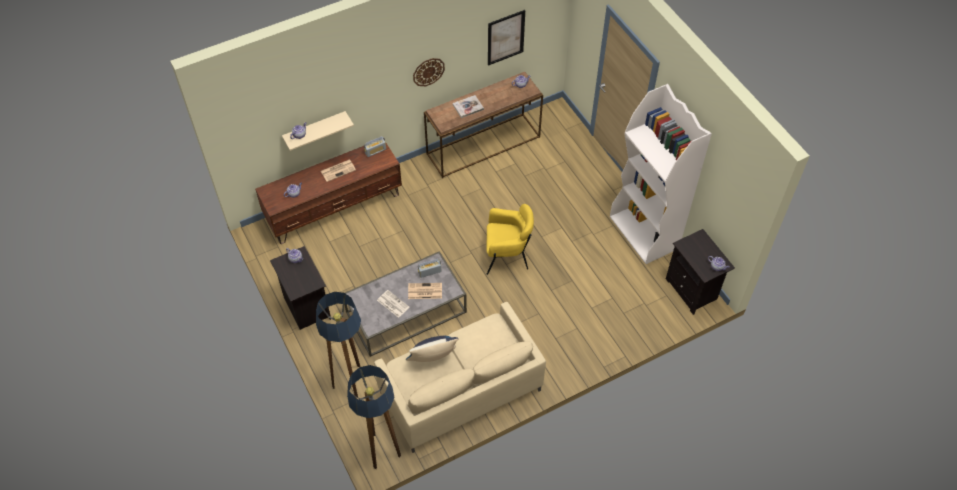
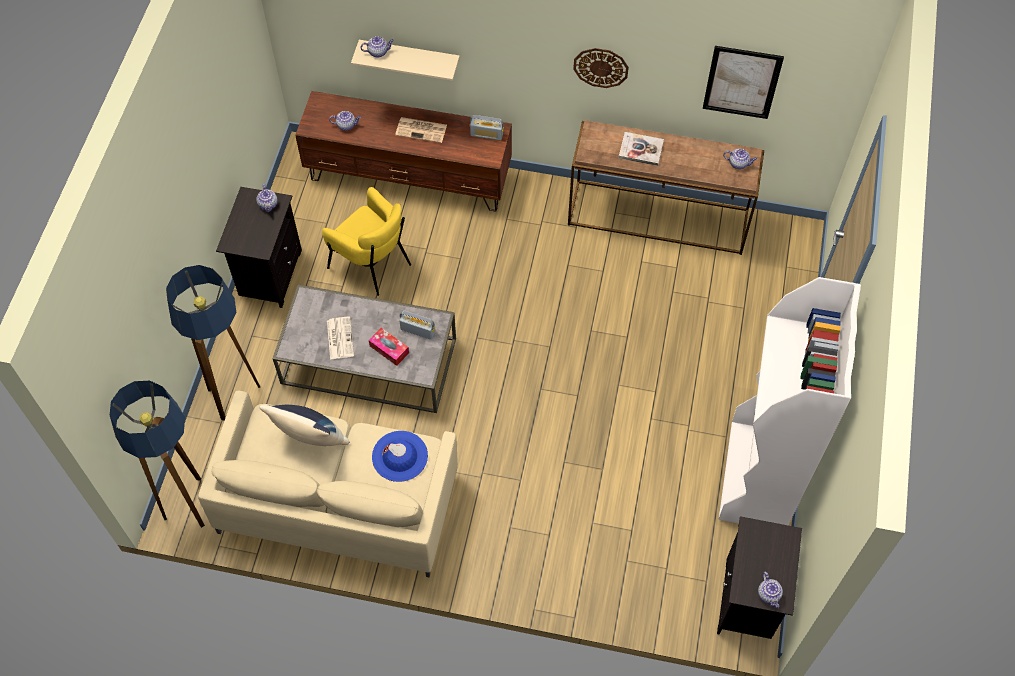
camera: 40 degrees right, 5 degrees up
(424, 291) = (389, 349): newspaper -> tissue box
(487, 334) = (400, 456): none -> blue hat
(507, 256) = (552, 378): yellow armchair -> yellow armchair (372, 263)

